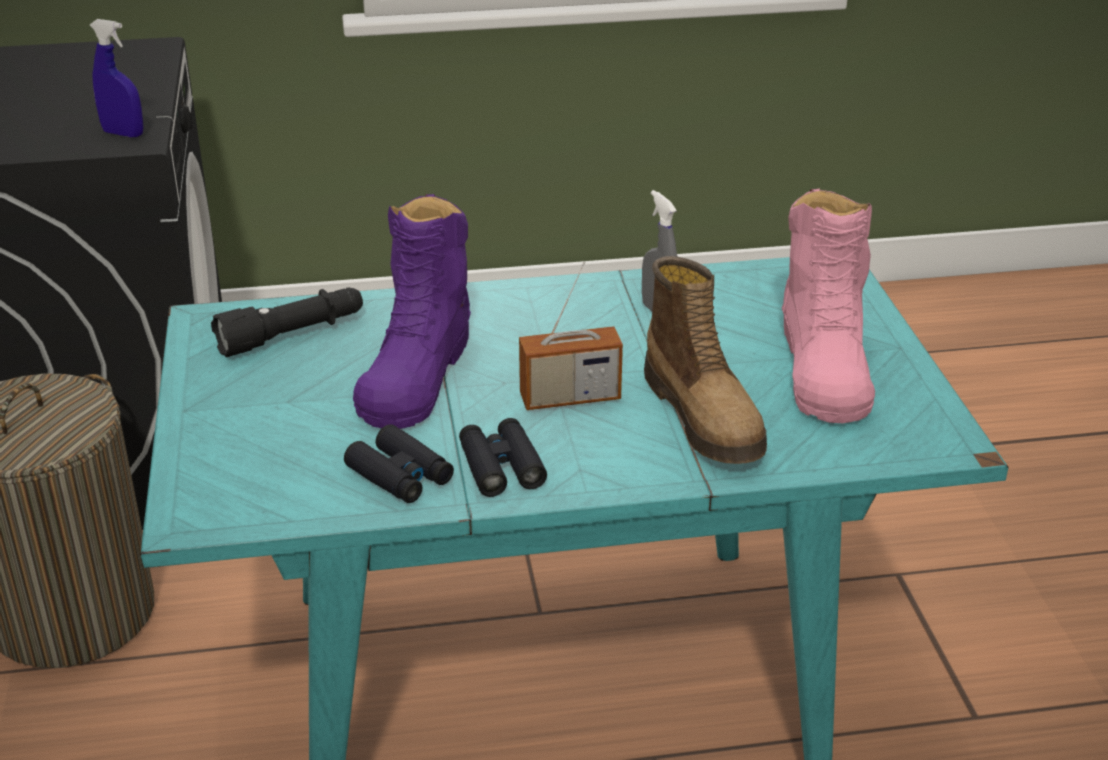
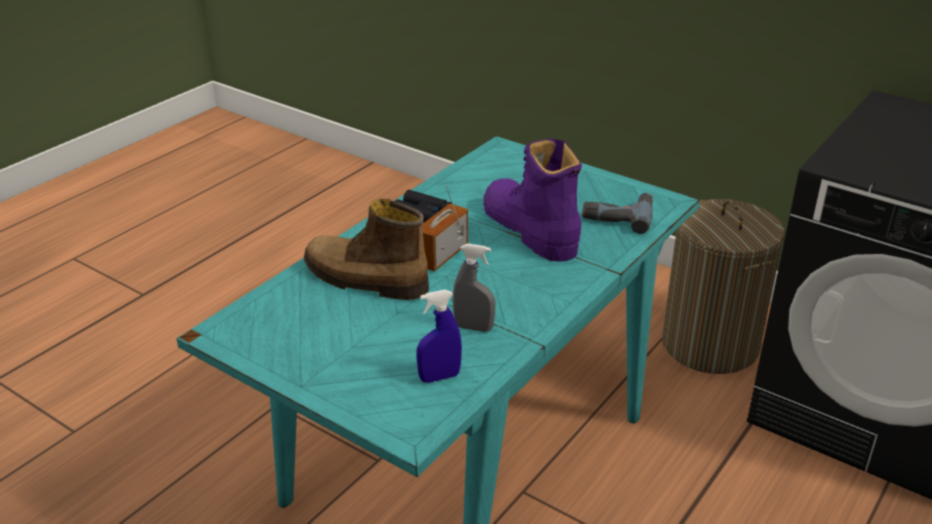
camera: 135 degrees right, 0 degrees up
(123, 134) = (849, 165): blue spray bottle -> blue spray bottle (439, 377)
(292, 335) = (618, 215): black flashlight -> power drill
(400, 475) = (456, 192): black binoculars -> none
(823, 367) = (334, 344): pink boot -> none

